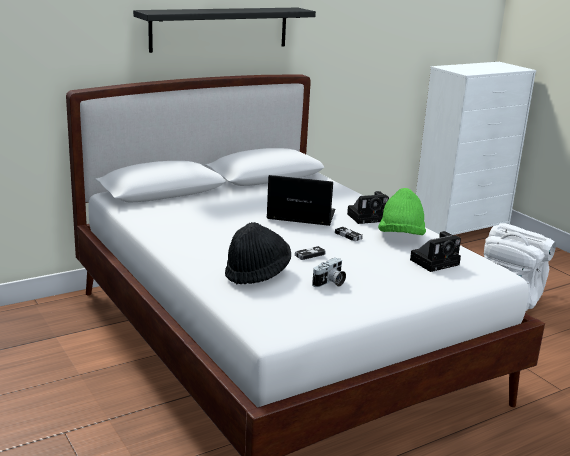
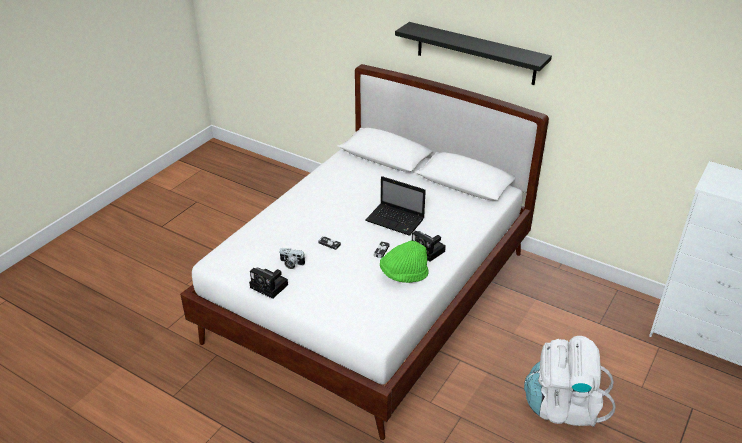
camera: 65 degrees right, 15 degrees up
(257, 273) = (281, 232): black hat -> none
(299, 216) = (396, 220): laptop -> laptop turned 135 degrees clockwise
(435, 262) = (369, 301): camera -> camera (270, 286)

